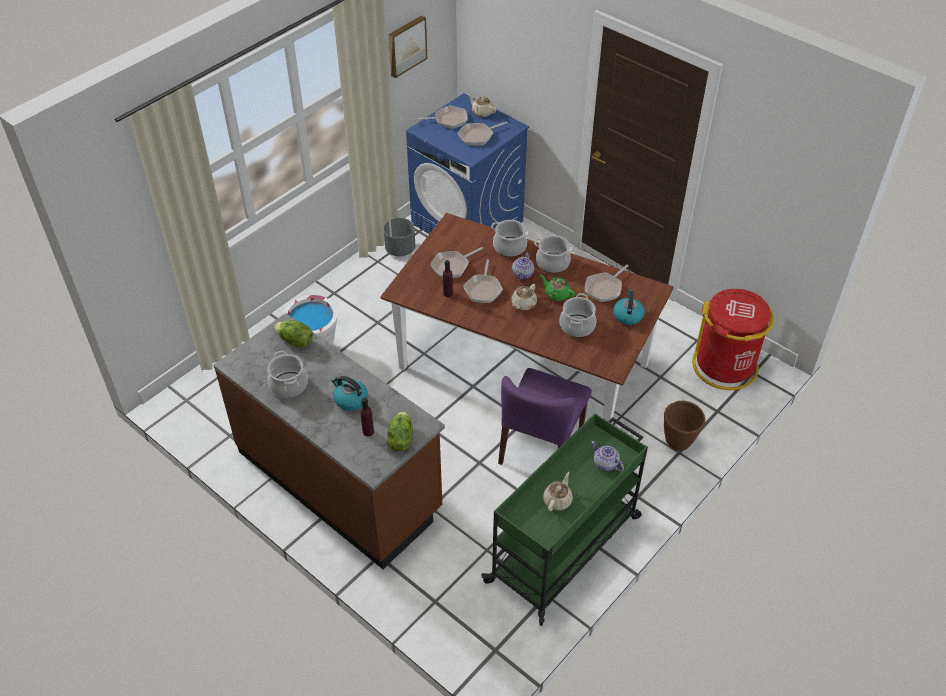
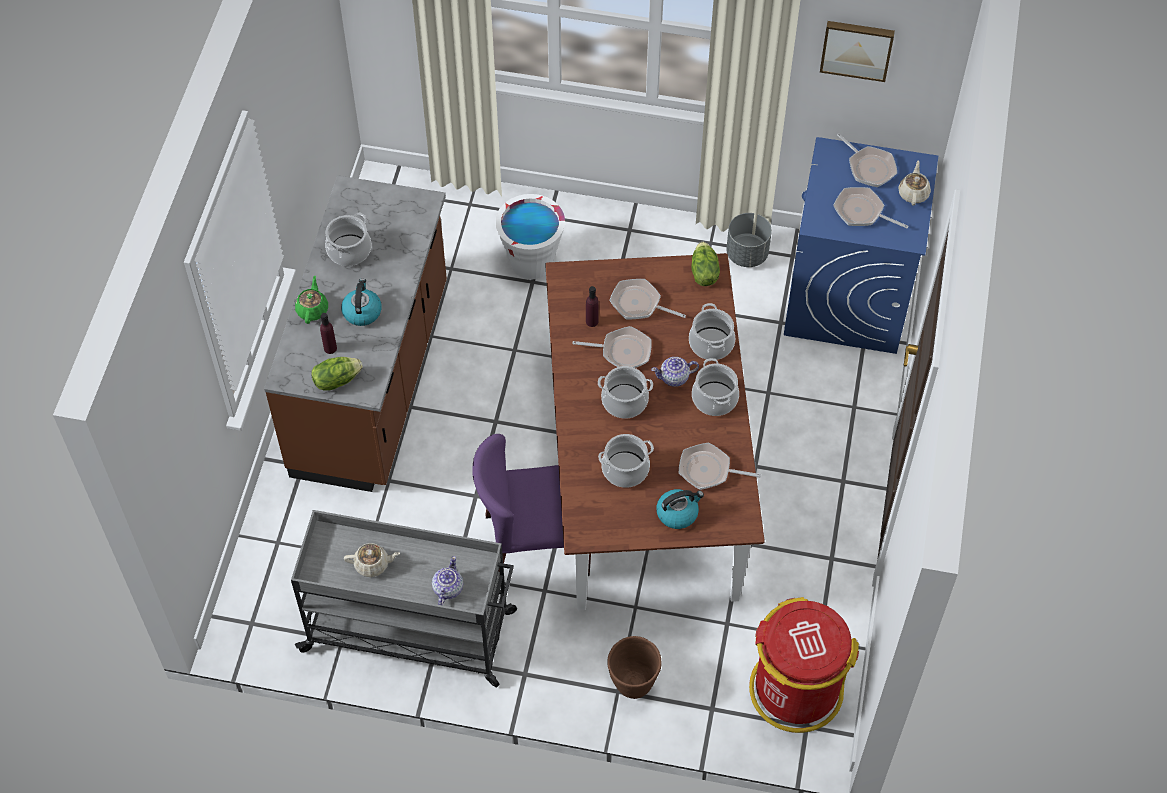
camera: 60 degrees right, 10 degrees up
(295, 341) = (410, 223): lettuce -> lettuce (703, 273)
(483, 289) = (622, 351): frying pan -> frying pan turned 150 degrees counterclockwise
(523, 304) = (624, 401): beige teapot -> cooking pot
(557, 294) = (664, 426): green teapot -> green teapot (312, 309)
(565, 548) = (411, 631): green cart -> grey cart

